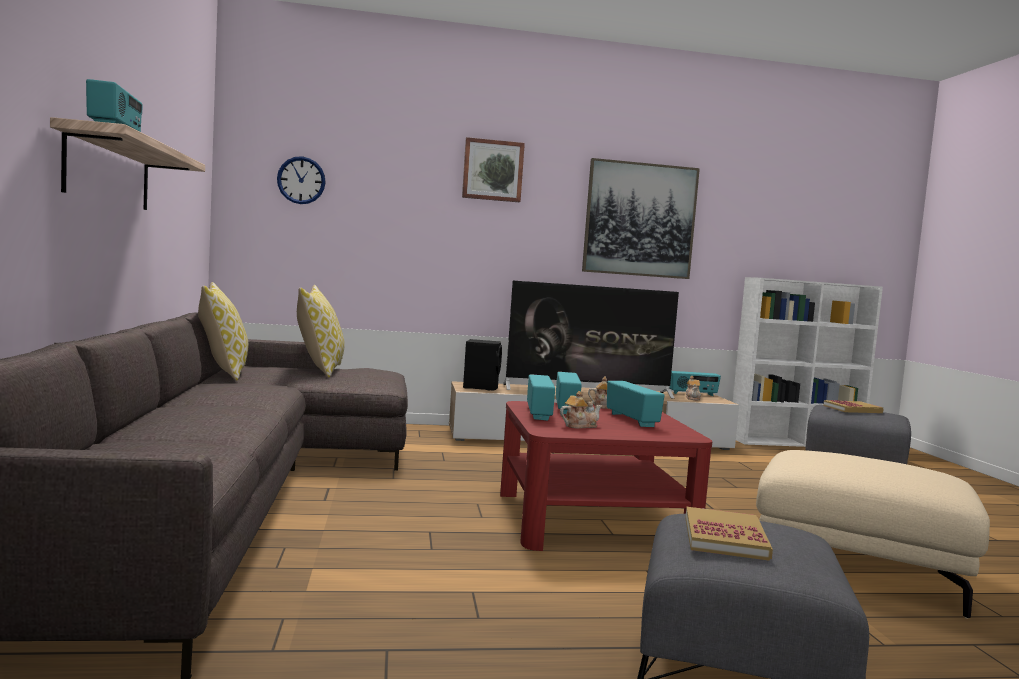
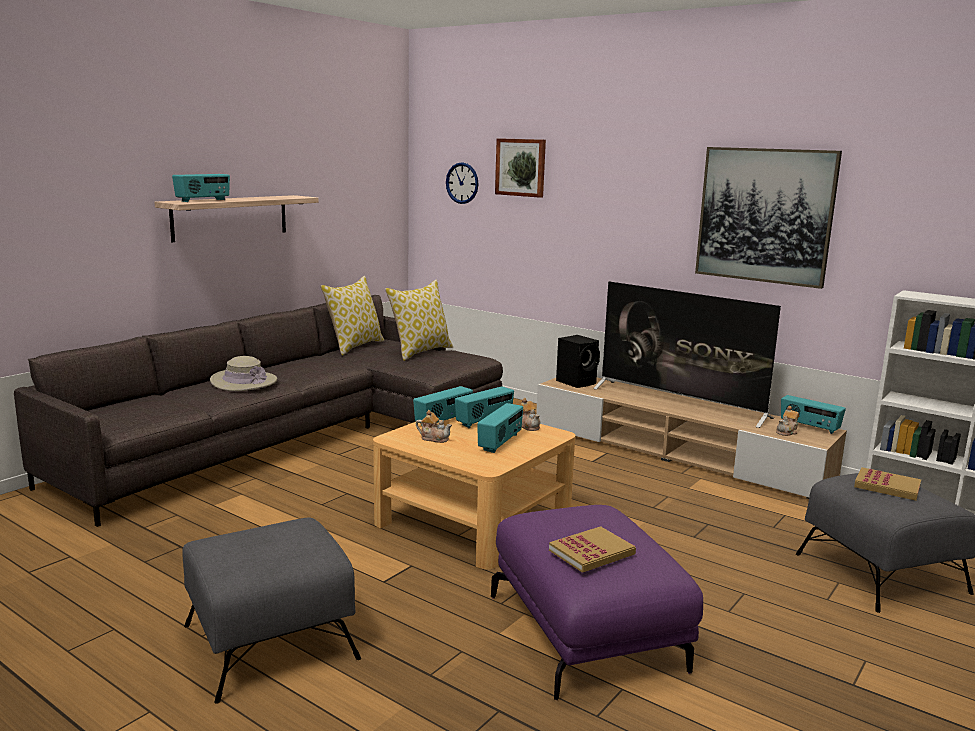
camera: 45 degrees right, 10 degrees up
(211, 411) = (244, 382): none -> beige hat
(492, 170) = (610, 166): picture -> picture (521, 167)
(591, 519) = (473, 519): red coffee table -> beige coffee table
(725, 537) = (259, 536): book -> book (592, 552)
(859, 567) = (588, 632): beige ottoman -> purple ottoman

